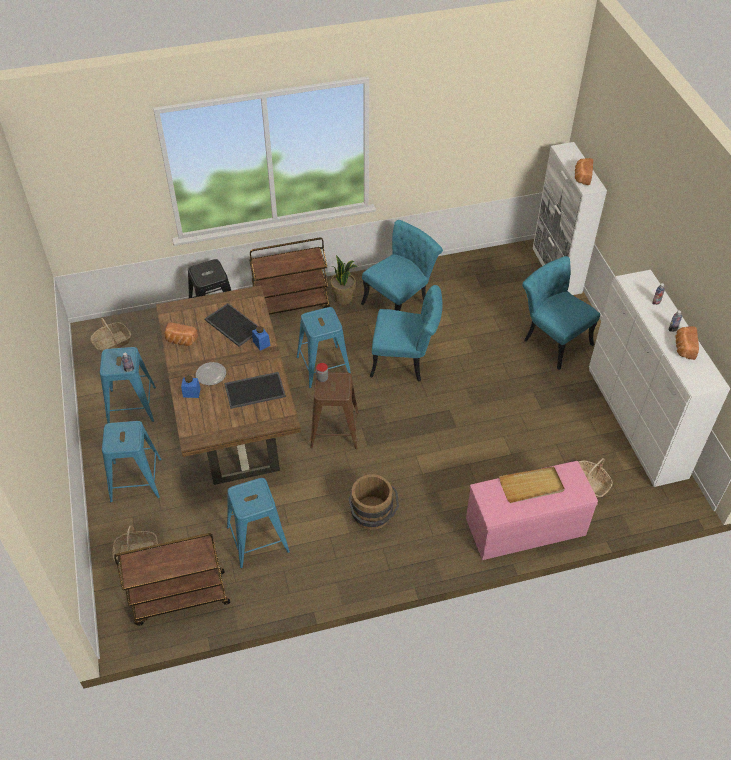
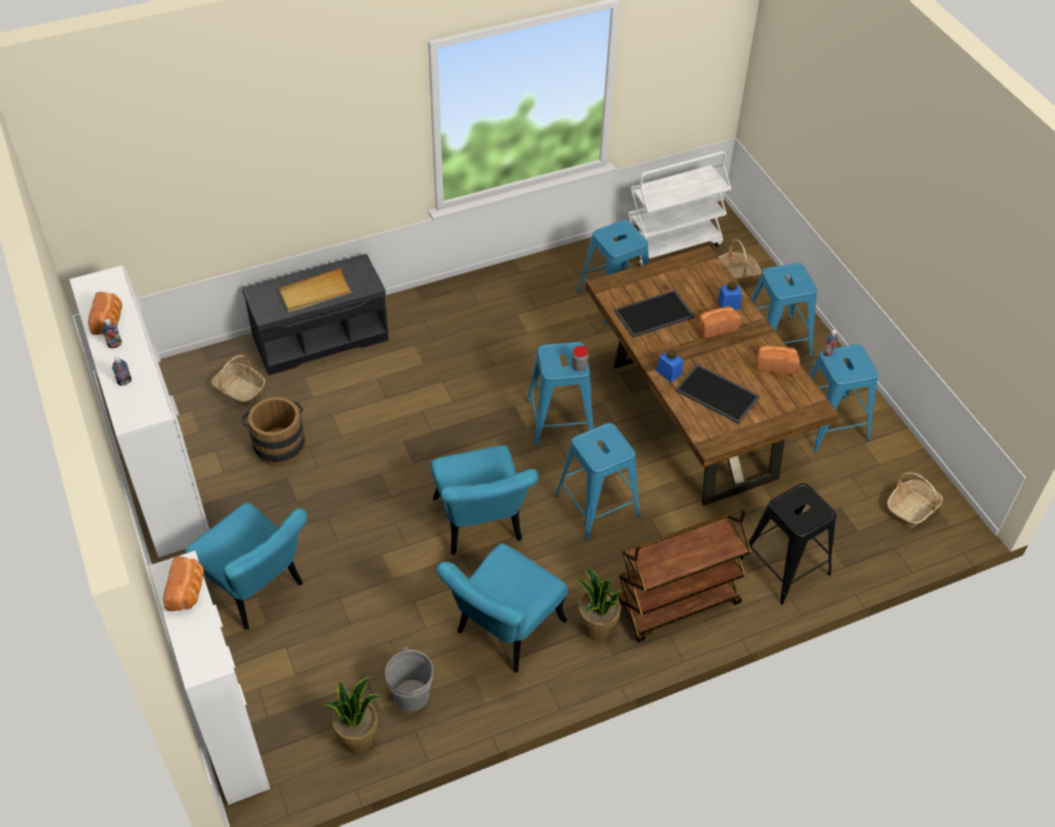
camera: 170 degrees right, 0 degrees up
(180, 599) = (672, 244): brown cart -> white cart
(210, 374) = (716, 327): plate -> bread
(334, 430) = (560, 420): brown stool -> blue stool
(372, 517) = (494, 331): brown bucket -> brown bucket (278, 444)
(405, 361) = (481, 527): turquoise chair -> turquoise chair turned 105 degrees counterclockwise
(457, 278) = (411, 695): none -> grey bucket
(486, 263) = (358, 738): none -> potted plant
(525, 528) = (321, 337): pink bench -> grey bench

